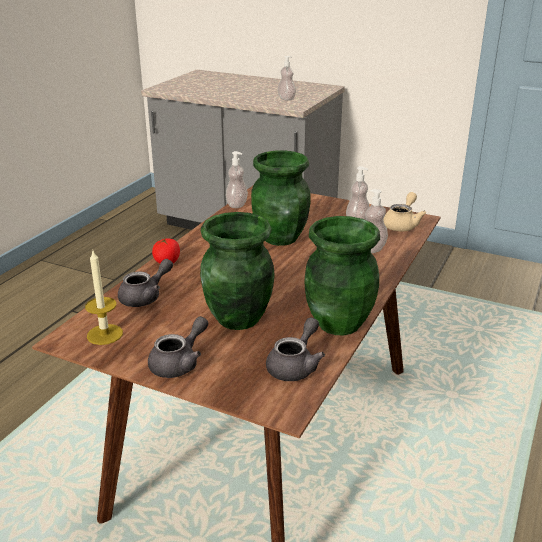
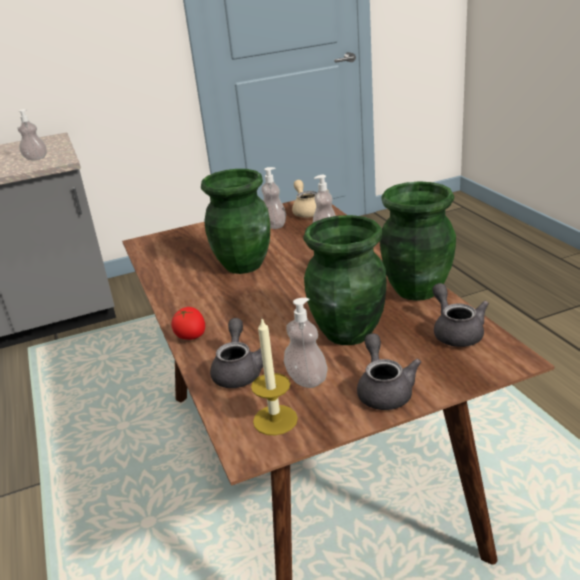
camera: 45 degrees left, 0 degrees up
(236, 205) = (146, 263): soap dispenser -> soap dispenser (306, 379)

